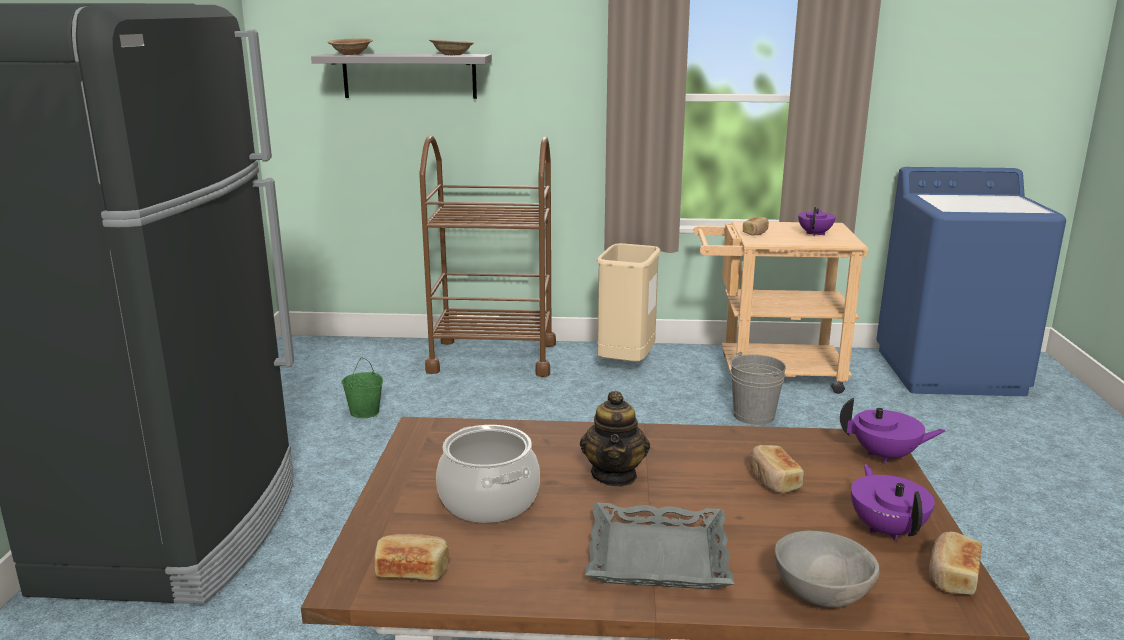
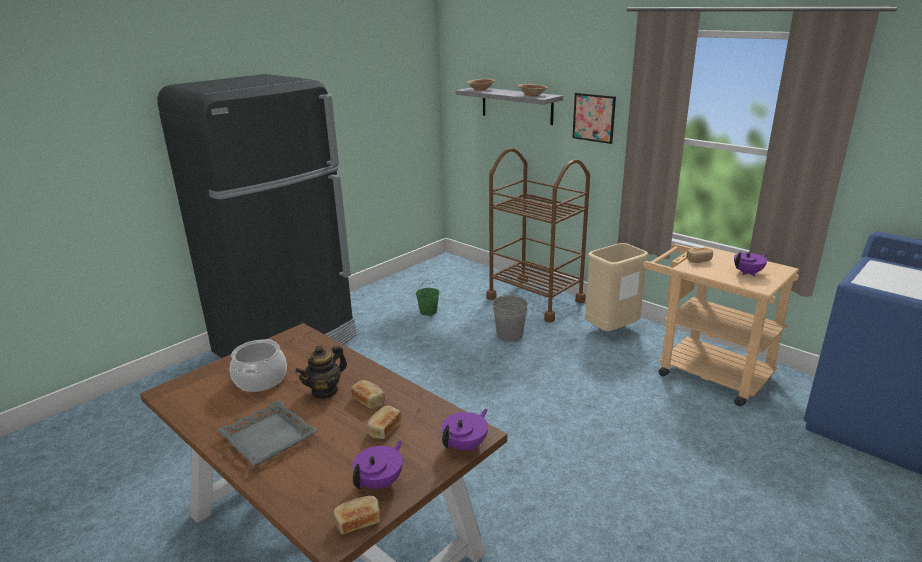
camera: 40 degrees right, 5 degrees up
(412, 570) = (188, 397): bread -> bread (369, 400)
(544, 81) = (594, 117): none -> picture
(753, 415) = (646, 397): grey bucket -> grey bucket (509, 335)
(821, 594) = (290, 492): grey bowl -> none
(885, 456) = (466, 445): purple teapot -> purple teapot turned 105 degrees counterclockwise

